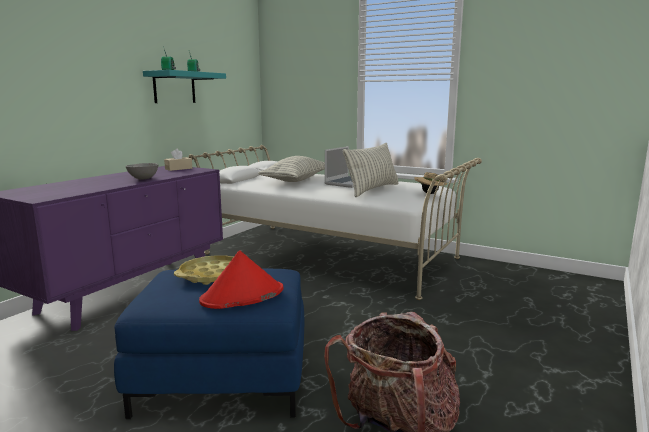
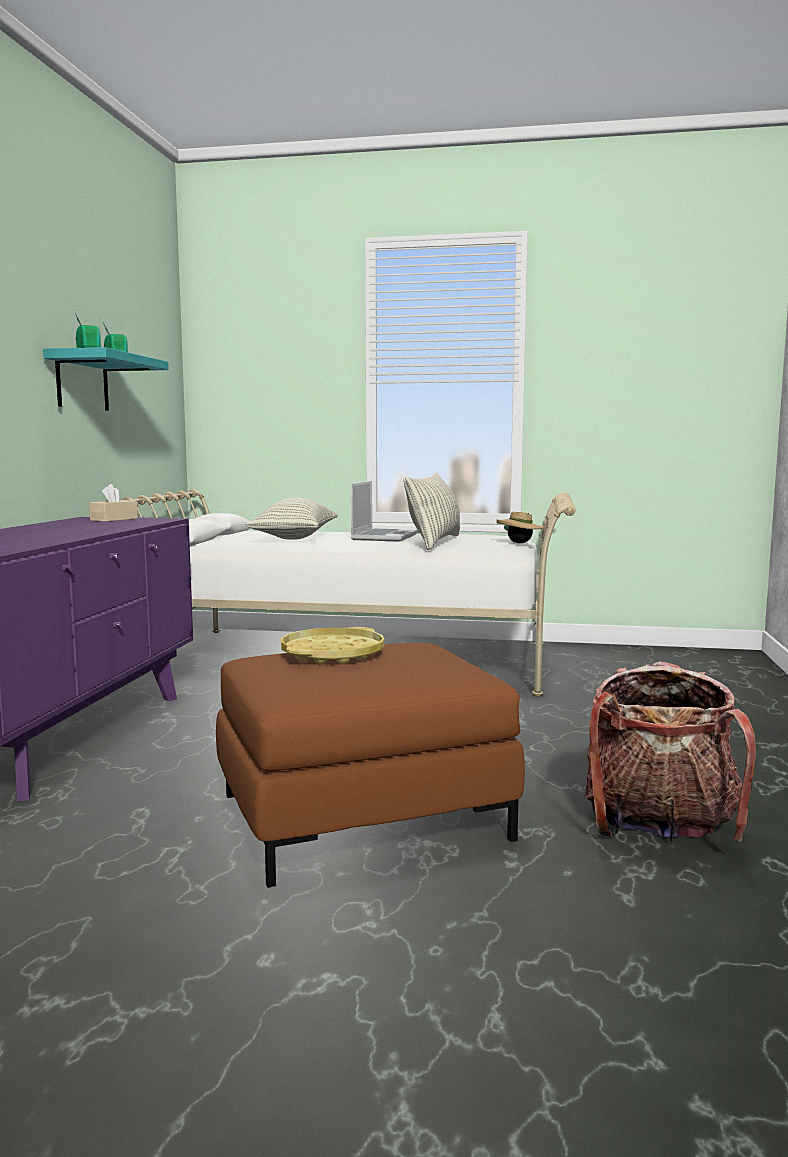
camera: 20 degrees left, 5 degrees down
(142, 179) = (90, 530): grey bowl -> none
(224, 377) = (362, 816): blue ottoman -> brown ottoman
(242, 296) = (419, 669): red hat -> none

